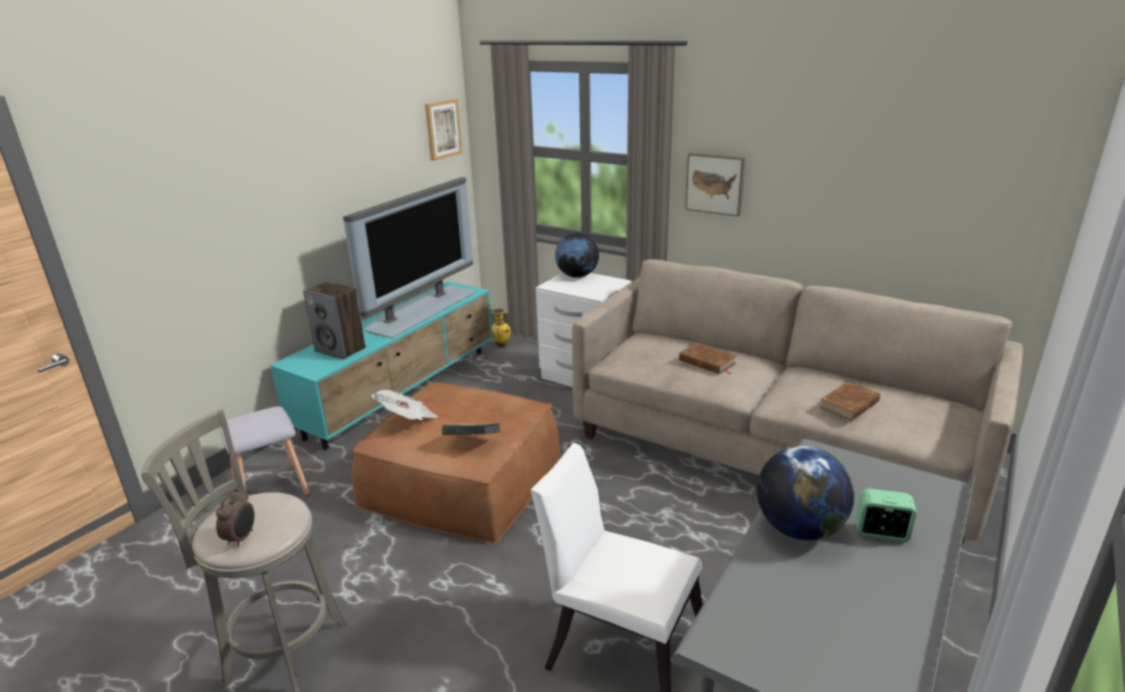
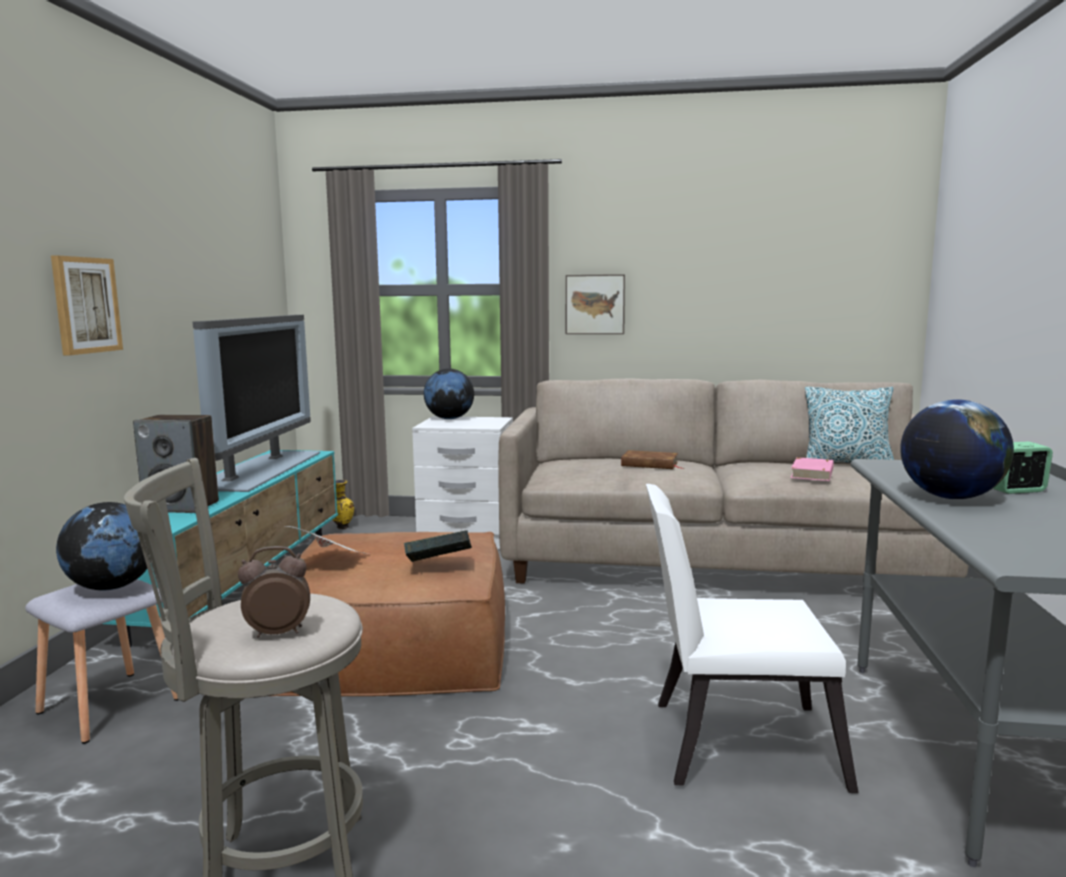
camera: 25 degrees left, 15 degrees down
(242, 538) = (278, 632): alarm clock -> alarm clock turned 90 degrees counterclockwise
(263, 422) = (112, 587): none -> globe
(442, 129) = (264, 264): picture -> picture (85, 305)
(849, 405) = (812, 473): brown book -> pink book
(910, 392) = (846, 463): none -> pillow

